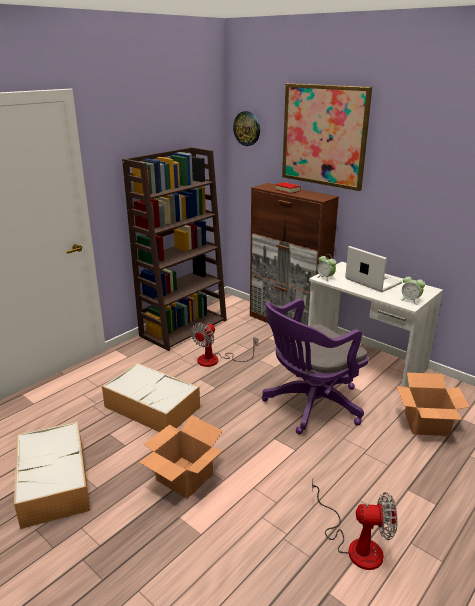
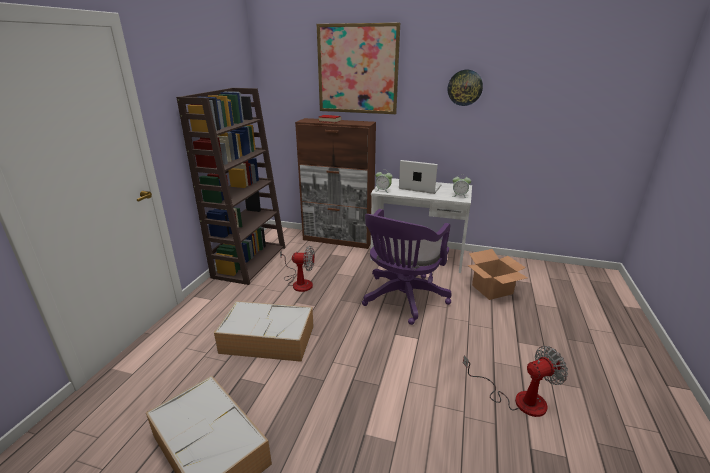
camera: 25 degrees left, 0 degrees up
(185, 477) = (344, 394): cardboard box -> none
(216, 360) = (299, 282): fan -> fan turned 90 degrees counterclockwise
(247, 128) = (278, 69): wall clock -> wall clock (465, 87)

